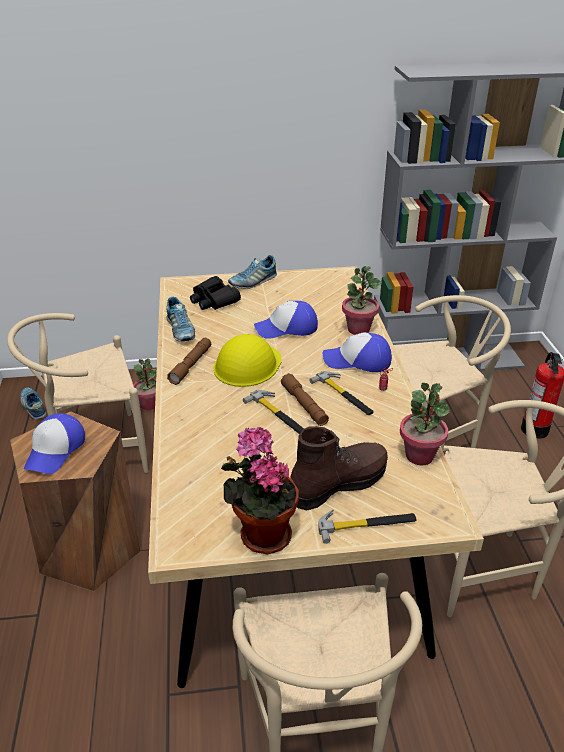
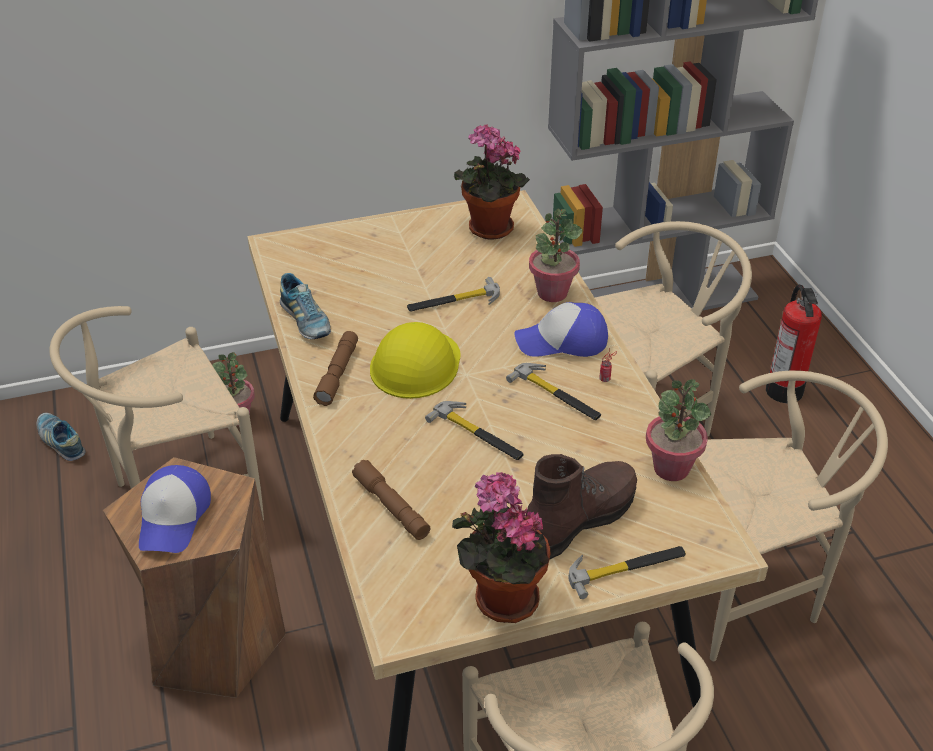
camera: 10 degrees left, 5 degrees up
(213, 300) = (338, 267): black binoculars -> none
(253, 282) = (385, 231): shoe -> none
(287, 328) = (454, 301): cap -> hammer
(304, 405) = (507, 415): brown flashlight -> brown flashlight (391, 507)
(323, 287) = (487, 230): none -> potted plant

